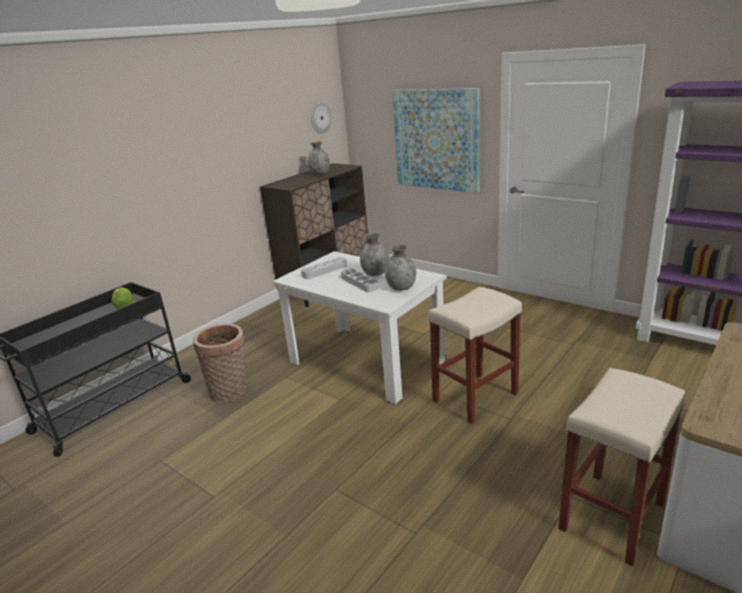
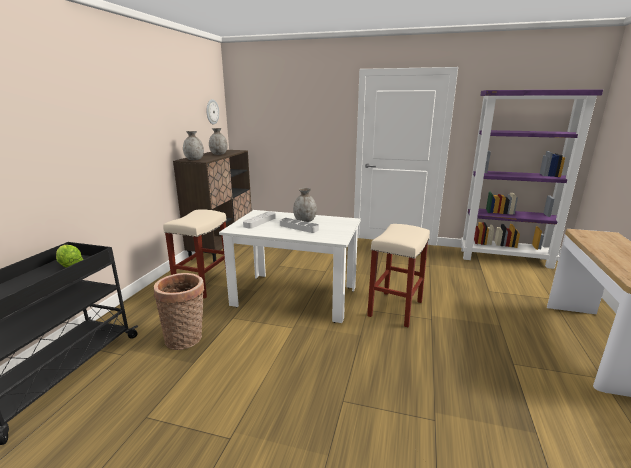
camera: 25 degrees left, 5 degrees down
(401, 287) = (336, 228): grey vase -> grey vase (194, 159)
(436, 139) = (306, 131): picture -> none
(611, 515) = (547, 370): beige stool -> beige stool (203, 284)

